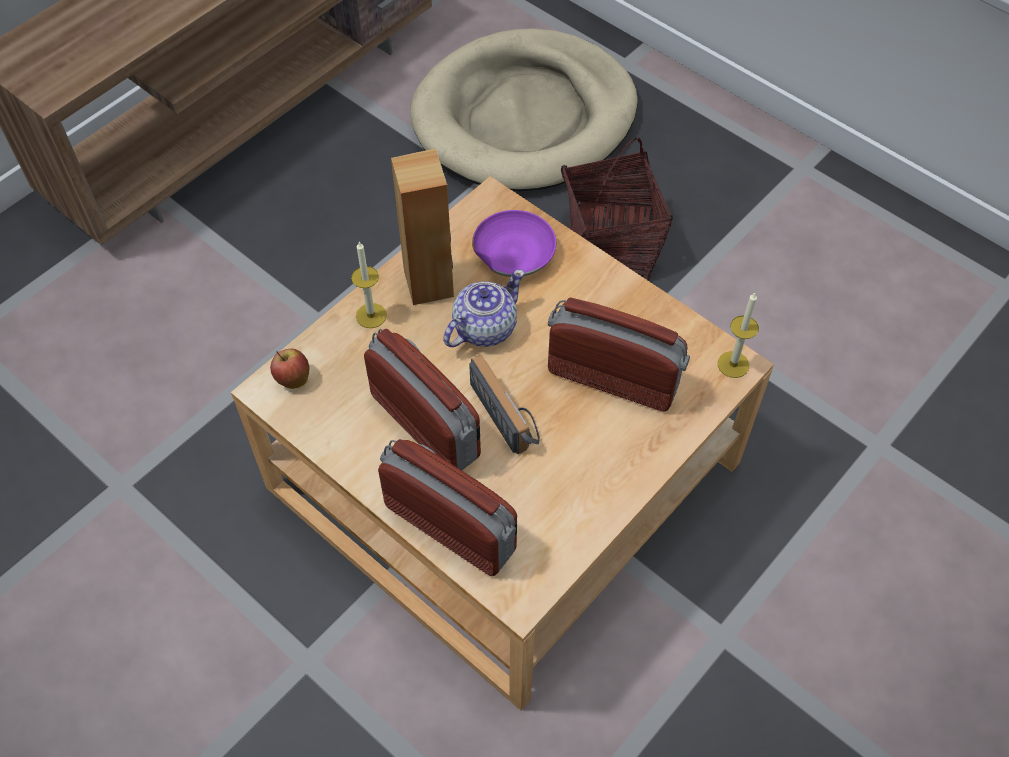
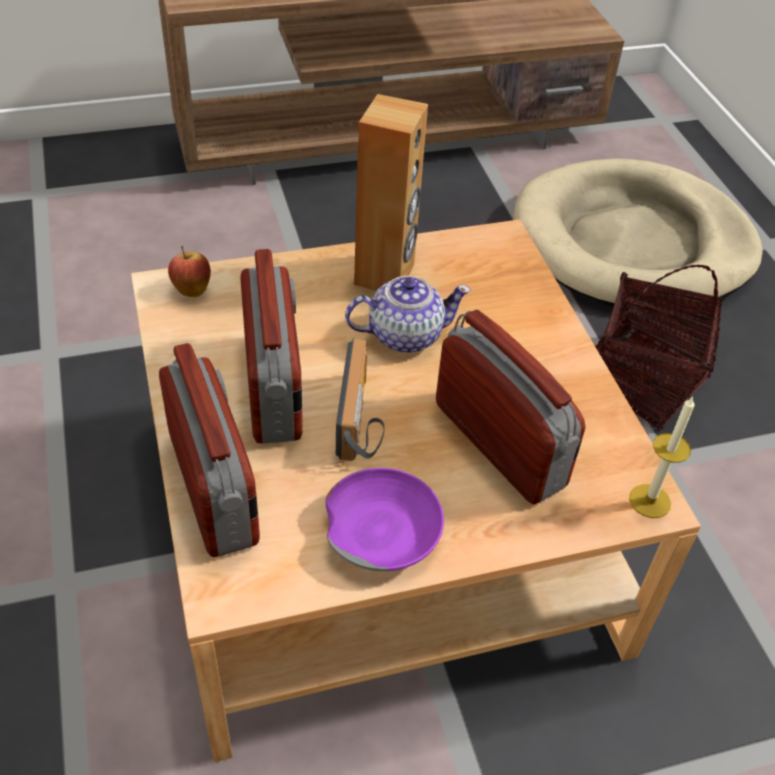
camera: 30 degrees right, 10 degrees down
(371, 315) = (308, 274): candle -> none
(513, 252) = (489, 288): purple bowl -> purple bowl (382, 530)

